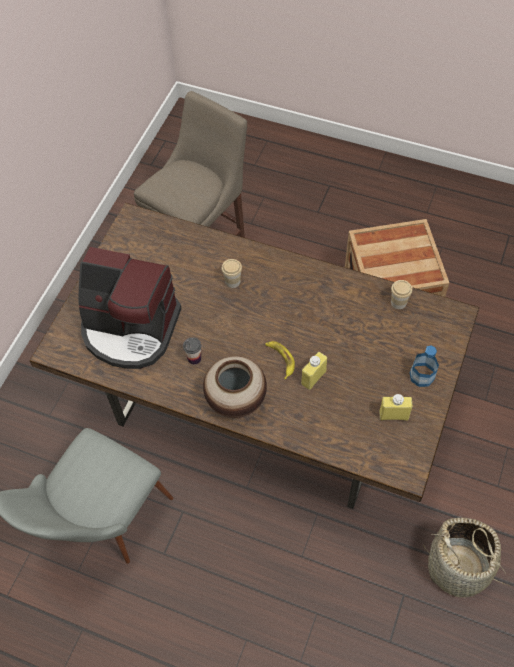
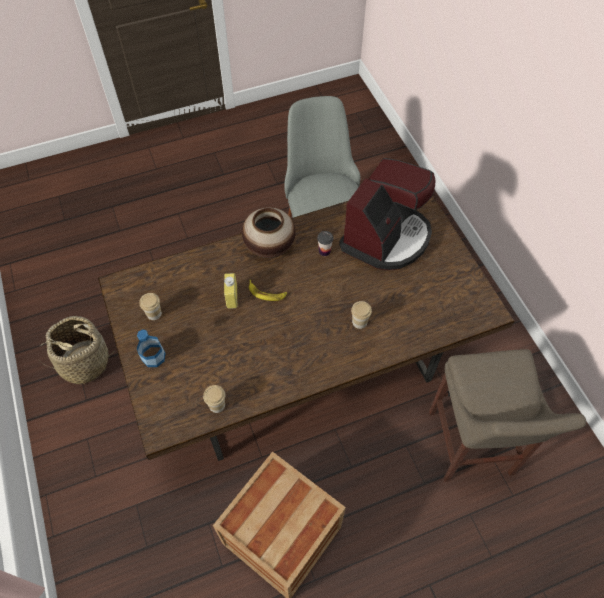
camera: 135 degrees right, 0 degrees up
(130, 329) = (386, 237): coffee machine -> coffee machine turned 150 degrees clockwise
(393, 415) = (154, 313): yellow bottle -> cup

